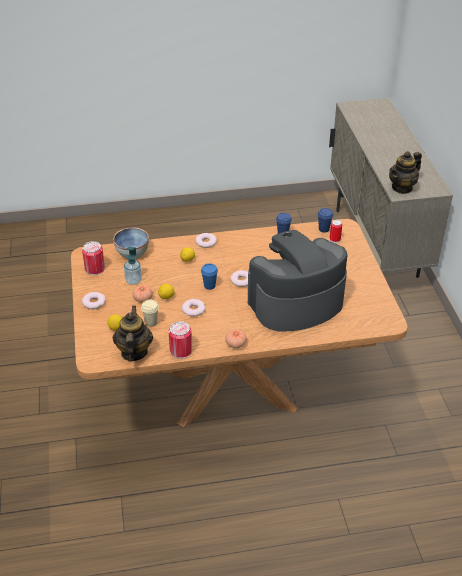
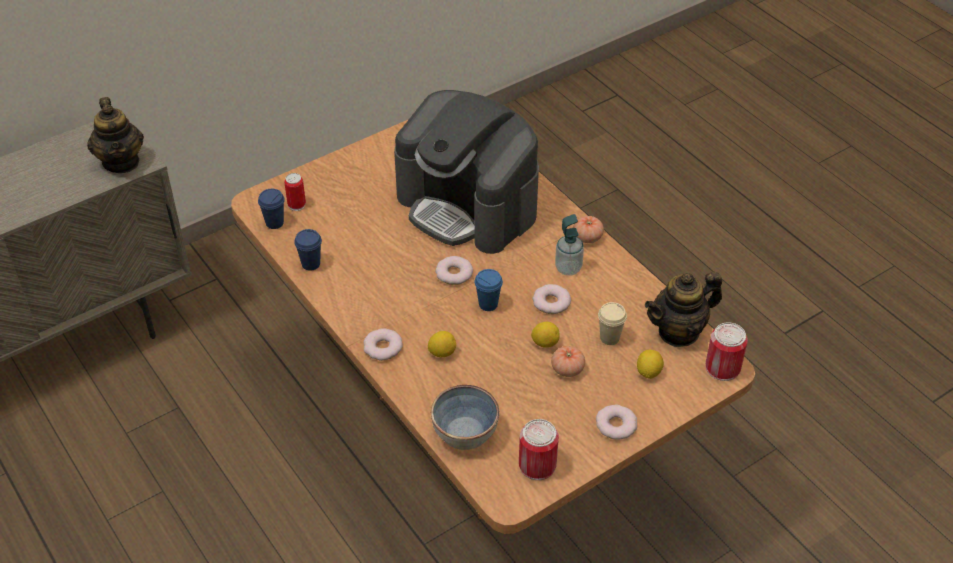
camera: 115 degrees left, 5 degrees up
(133, 281) = (534, 399): soap dispenser -> soap dispenser (568, 268)
(181, 351) = (639, 285): can -> can (722, 367)
(402, 188) = (121, 162): teapot -> teapot turned 45 degrees clockwise

